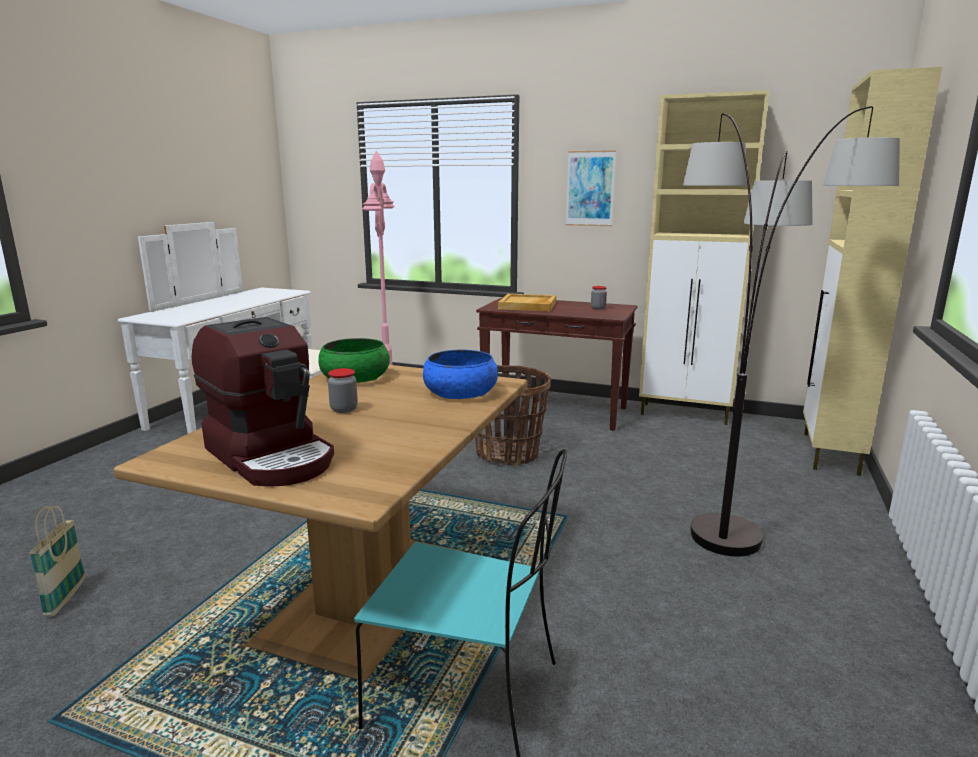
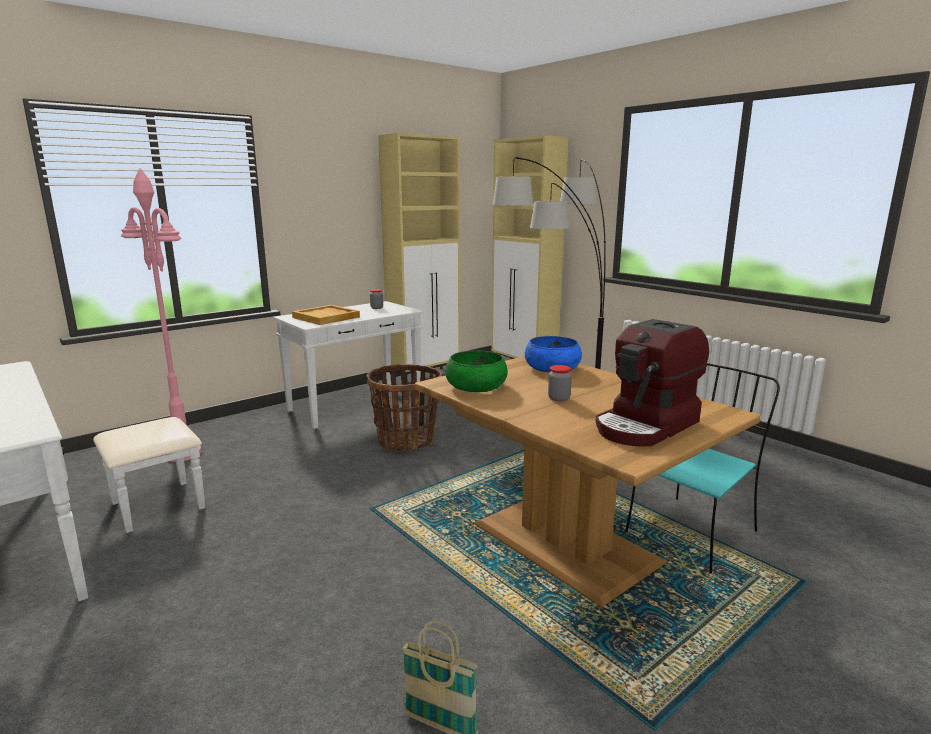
camera: 60 degrees left, 0 degrees up
(272, 456) = (647, 426): coffee machine -> coffee machine turned 150 degrees clockwise
(556, 411) = (356, 405): brown console table -> white console table
(590, 188) = (327, 207): picture -> none

